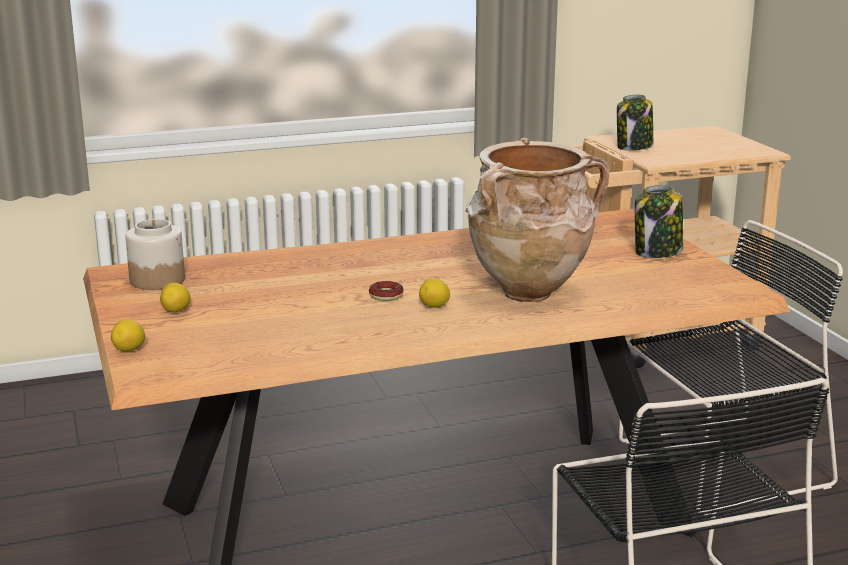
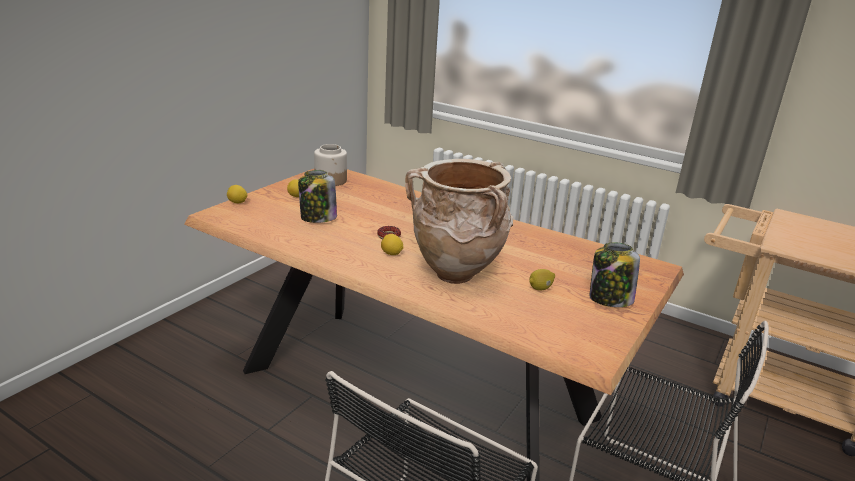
camera: 50 degrees right, 5 degrees up
(603, 269) = (540, 288): none -> lemon
(634, 147) = (794, 229): jar -> jar (317, 218)

